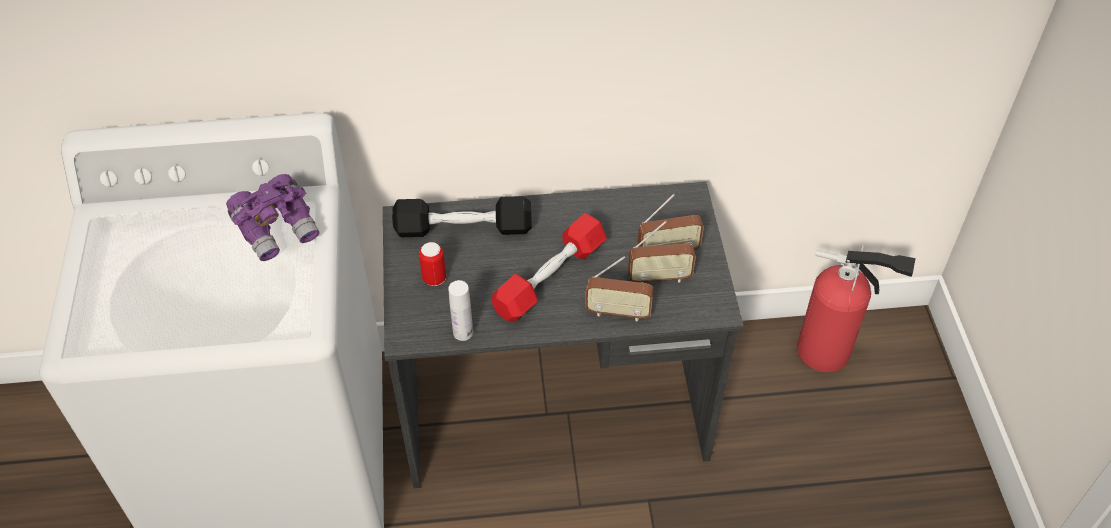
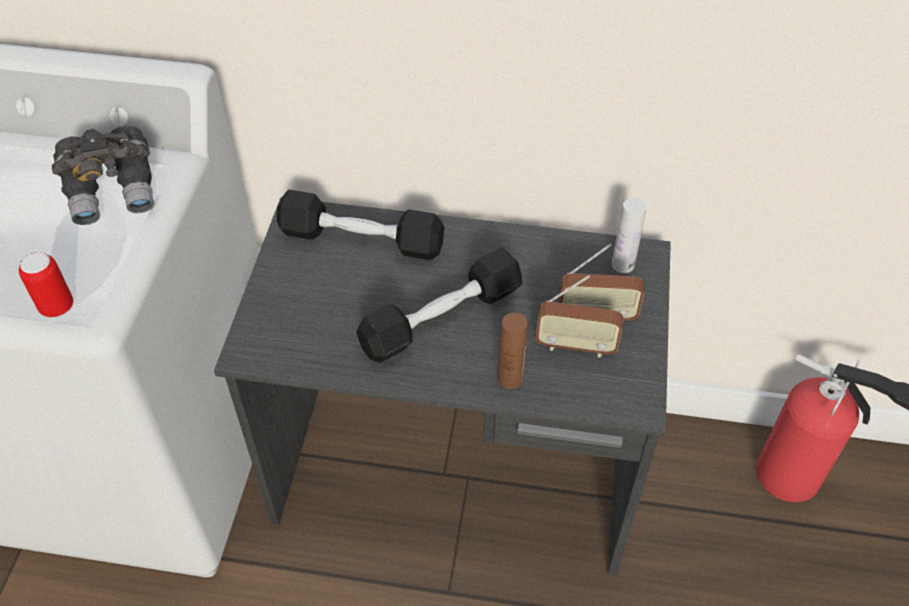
camera: 15 degrees right, 0 degrees up
(278, 229) = (113, 192): purple binoculars -> grey binoculars
(434, 278) = (306, 290): can -> can (57, 307)
(463, 332) = (315, 362): white bottle -> white bottle (623, 264)
(550, 278) = (441, 318): red dumbbell -> black dumbbell
(618, 312) = (510, 378): radio -> brown bottle

